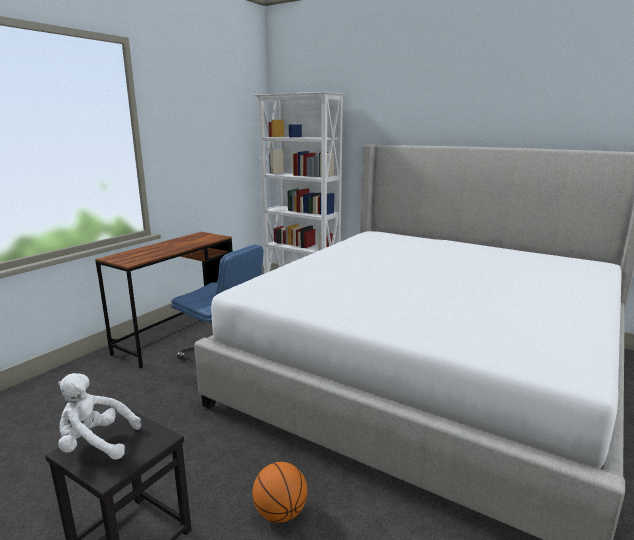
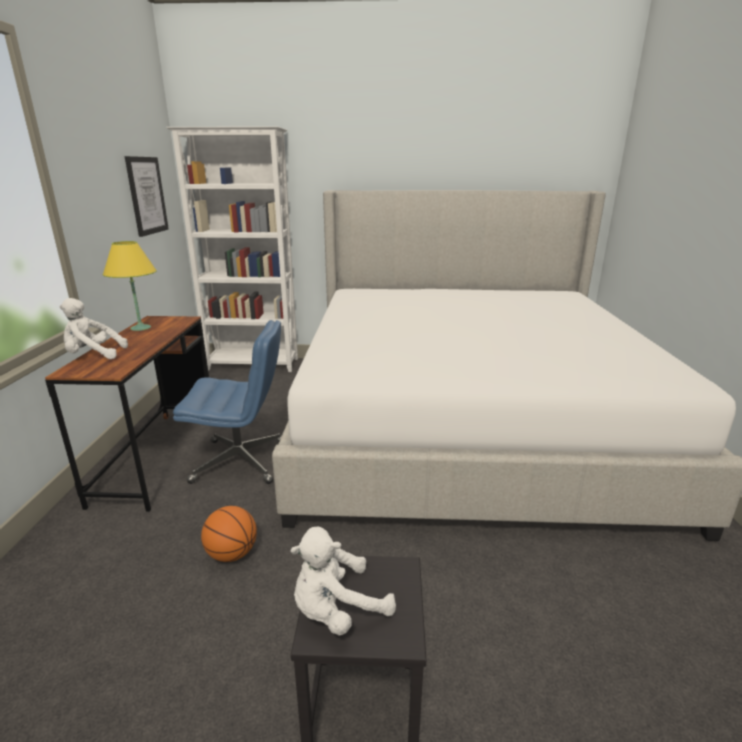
camera: 30 degrees left, 5 degrees up
(135, 251) = (93, 355): none -> white plush toy
(185, 238) = (141, 328): none -> yellow table lamp
(230, 145) = (147, 195): none -> picture
(280, 513) = (475, 600): basketball -> basketball (232, 554)

